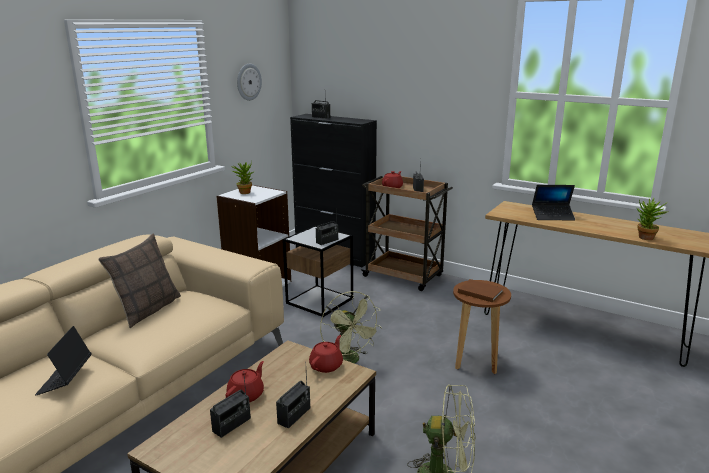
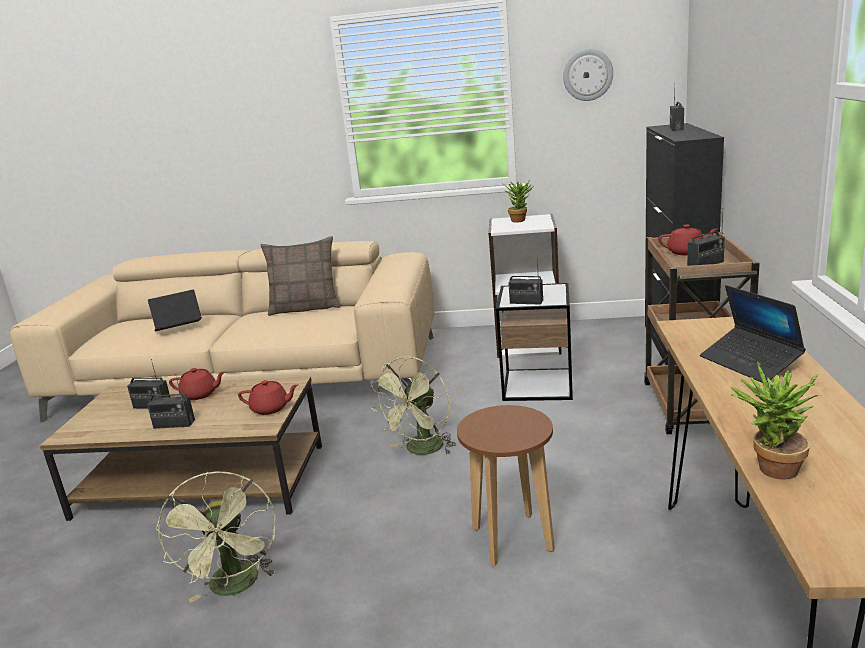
camera: 65 degrees right, 0 degrees up
(479, 292) = (500, 425): brown book -> none

